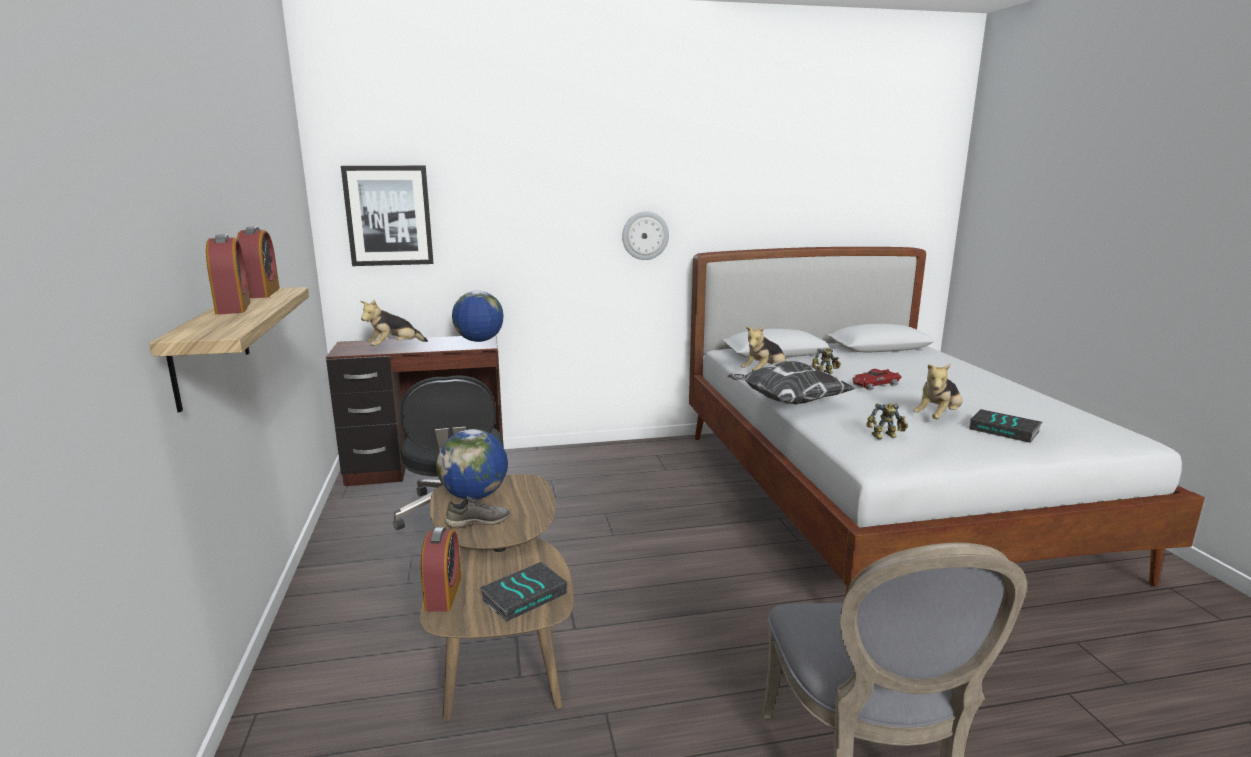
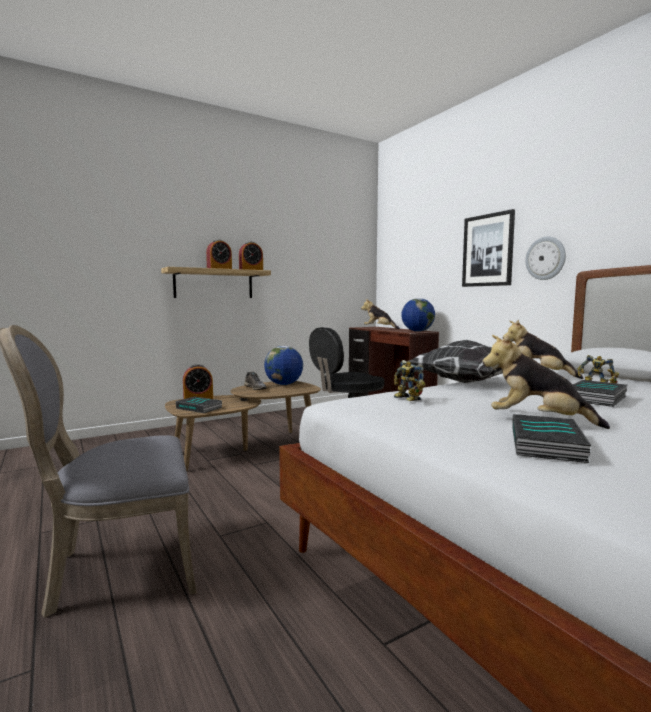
camera: 70 degrees right, 10 degrees down
(388, 216) = (402, 255): picture -> picture (488, 250)
(875, 385) = (597, 398): toy car -> book

